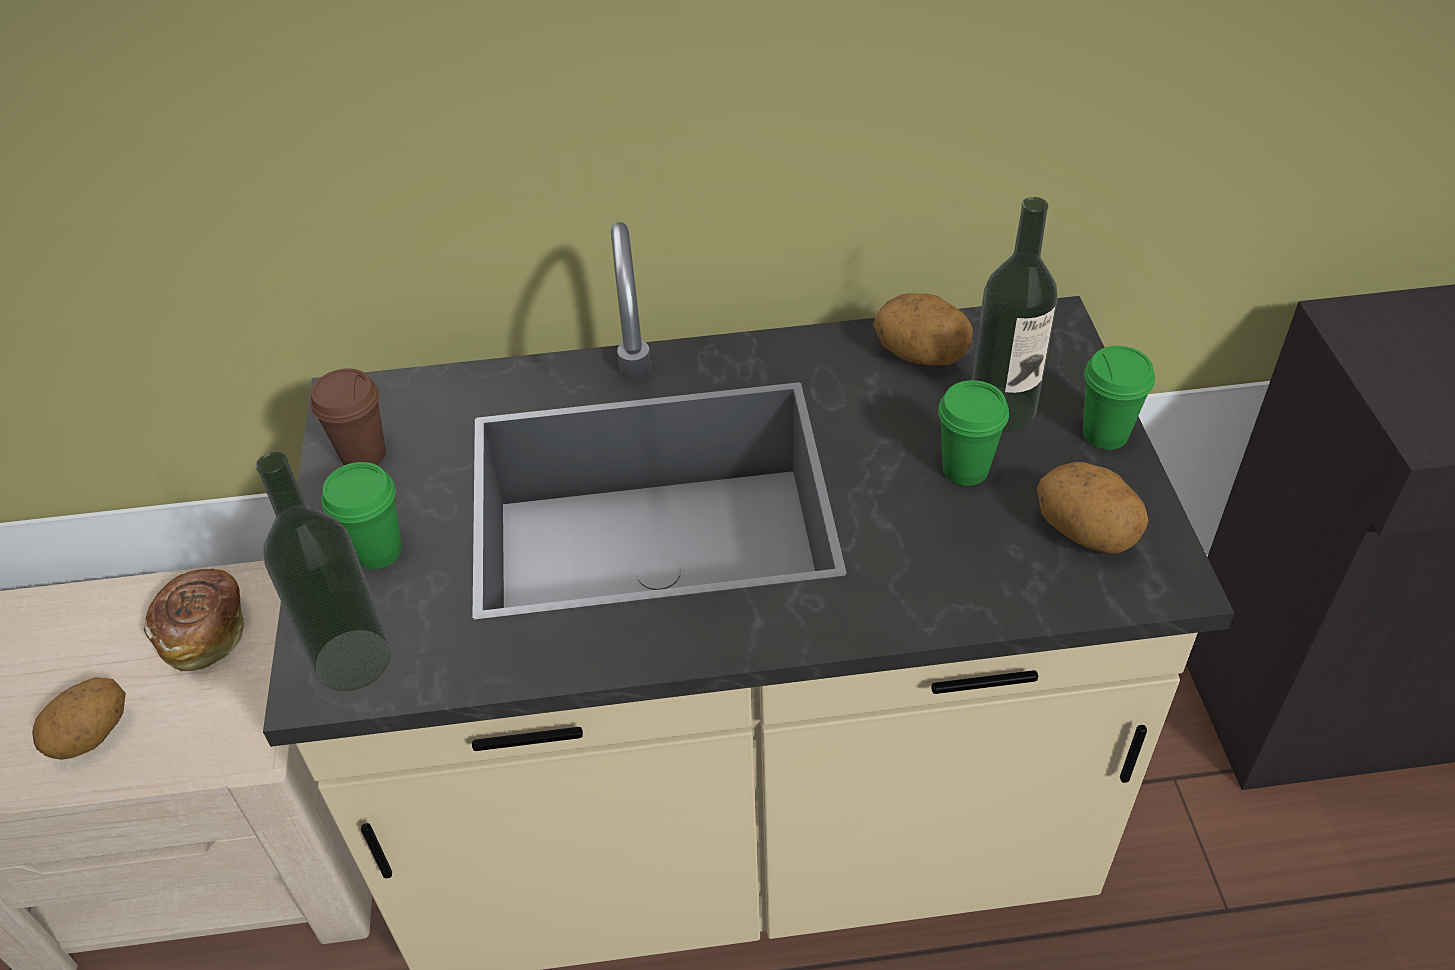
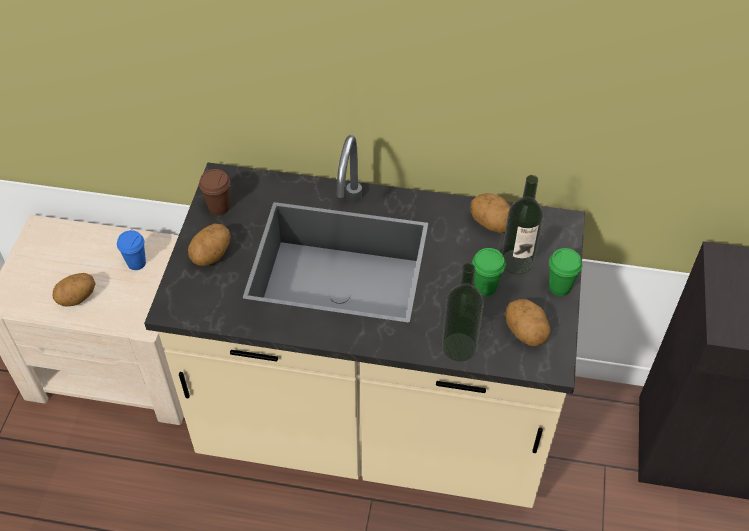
camera: 15 degrees right, 5 degrees up
(205, 633) = (136, 263): bread -> blue cup
(352, 660) = (188, 302): bottle -> bottle (459, 347)
(378, 551) = (212, 256): green cup -> potato

